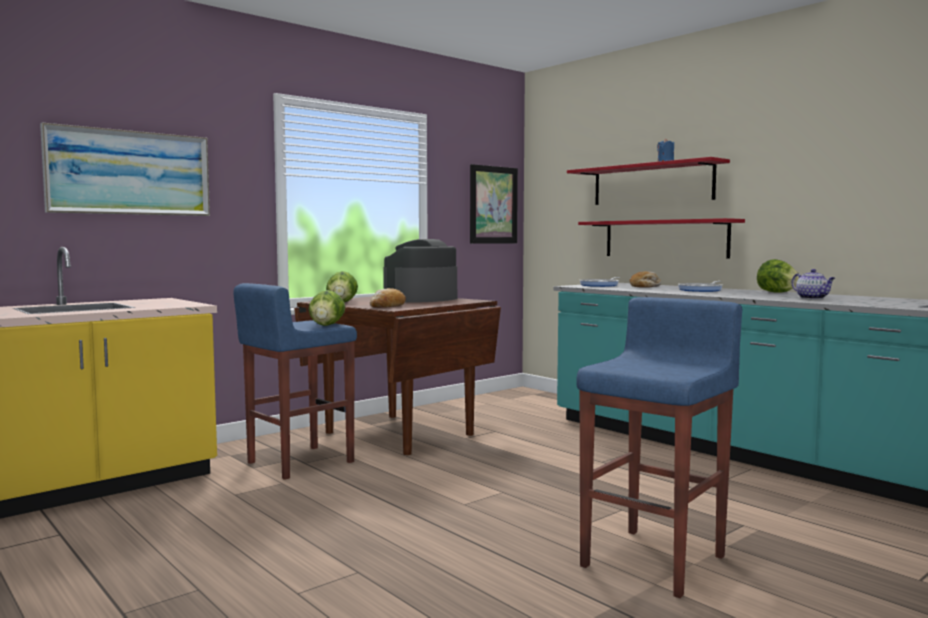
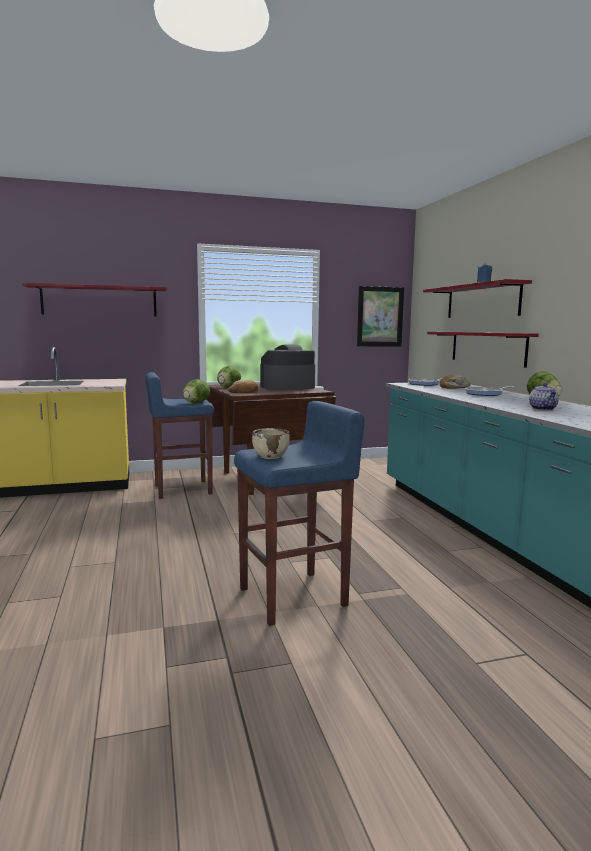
camera: 25 degrees right, 5 degrees up
(129, 173) = (99, 301): picture -> red shelf
(643, 369) = (270, 456): none -> beige bowl

